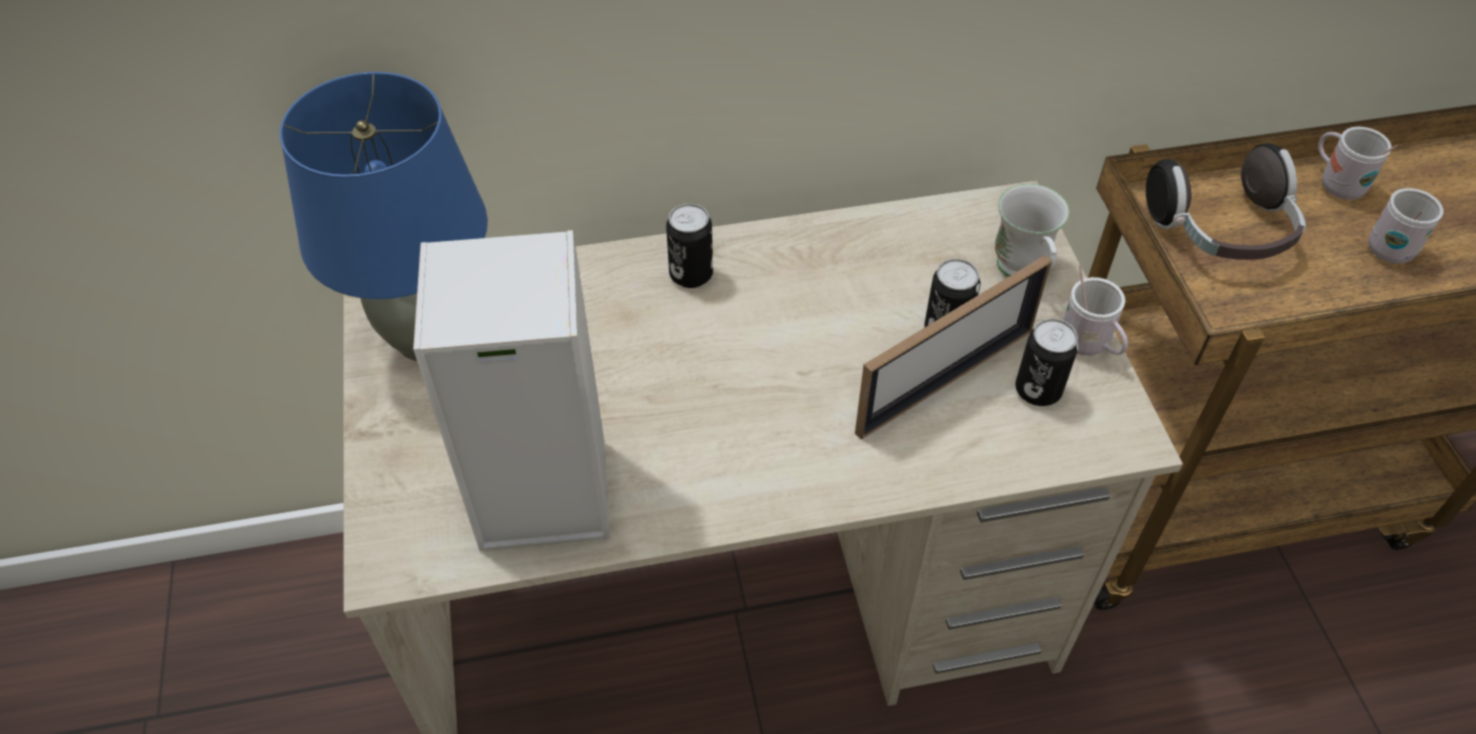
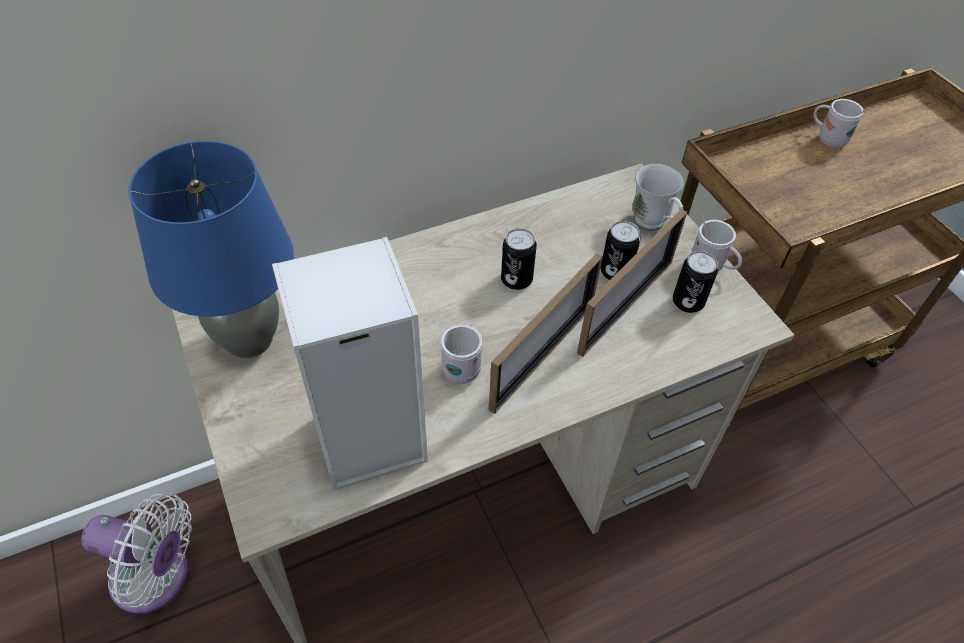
camera: 15 degrees left, 0 degrees up
(291, 637) = (157, 578): none -> white fan
(691, 274) = (429, 262): can -> can (516, 279)
(806, 428) = (542, 356): none -> picture frame
(1222, 232) = (770, 179): headphones -> none
(1390, 245) = (872, 172): white mug -> white mug (463, 366)

